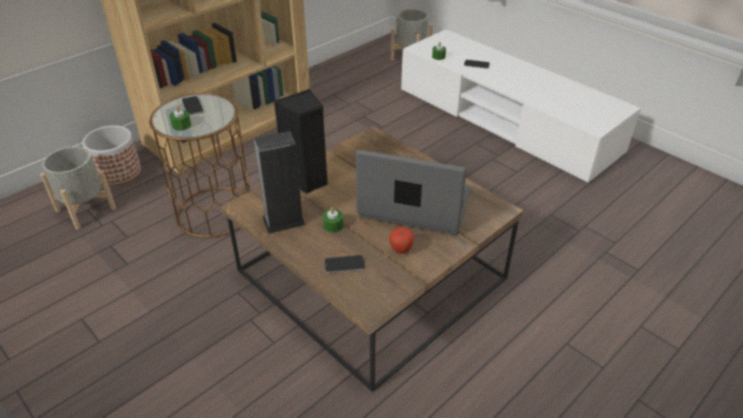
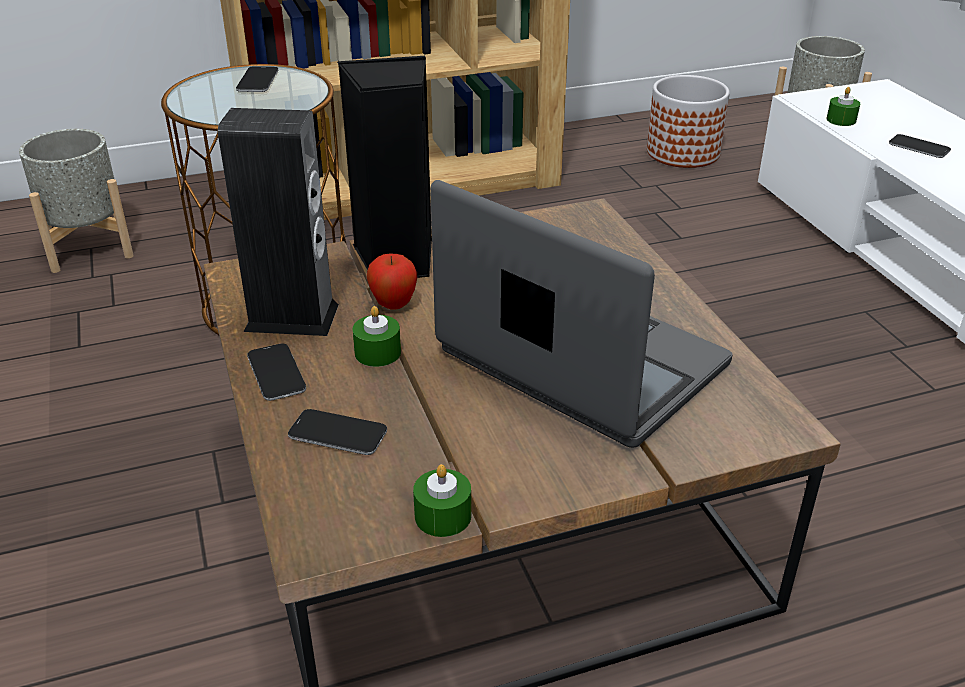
camera: 25 degrees right, 5 degrees down
(118, 172) = (179, 205): planter -> planter (683, 153)
(181, 125) = (211, 103): green candle -> green candle (443, 516)
(298, 247) = (276, 373): none -> phone
(401, 250) = (480, 443): apple -> apple (393, 305)

